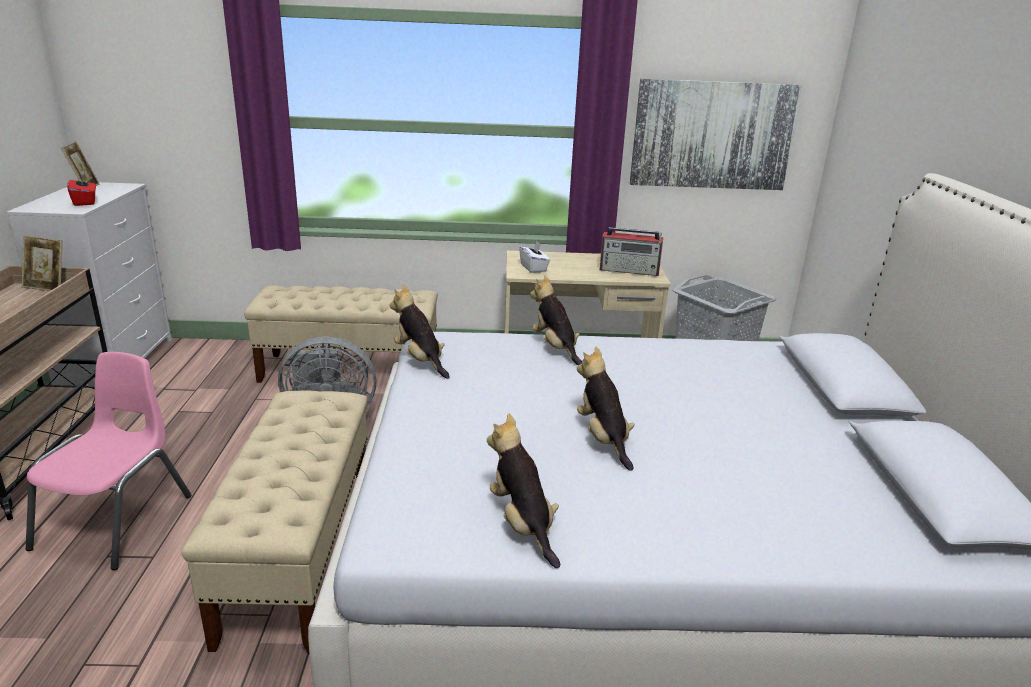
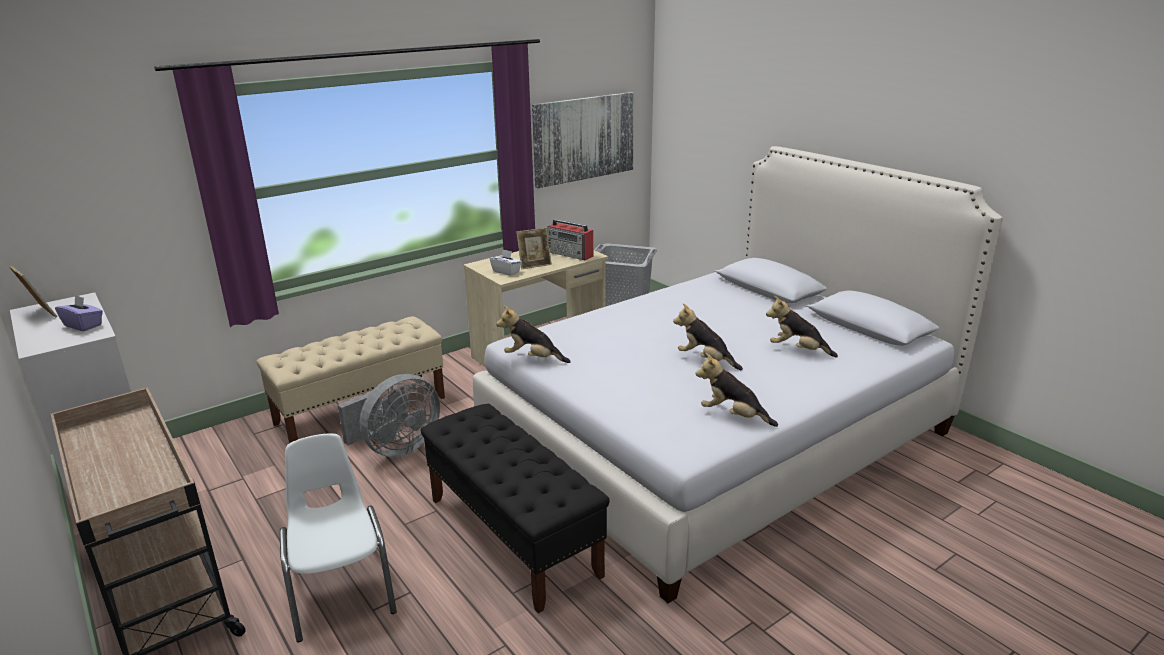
camera: 35 degrees left, 0 degrees up
(47, 287) = (109, 421): picture frame -> picture frame (534, 265)
(85, 202) = (84, 325): red tissue box -> purple tissue box
(116, 522) = (341, 589): pink chair -> white chair
(300, 554) = (513, 536): beige bench -> black bench
(555, 348) = (600, 321): plush toy -> plush toy (798, 350)
(630, 270) = (570, 254): radio -> radio turned 60 degrees clockwise

